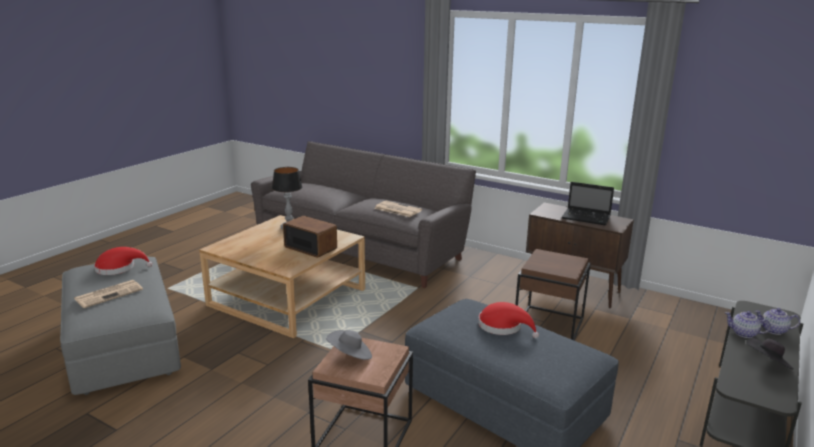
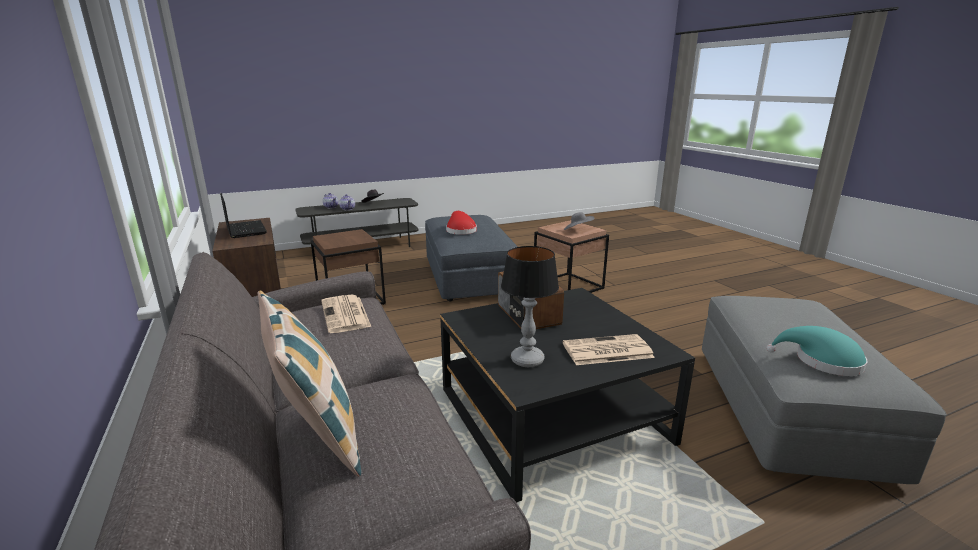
camera: 145 degrees left, 0 degrees up
(109, 294) = (802, 323): newspaper -> newspaper (606, 351)
(119, 268) = (822, 361): red hat -> turquoise hat
(287, 297) = (552, 415): beige coffee table -> black coffee table
(332, 186) = (317, 437): none -> pillow

